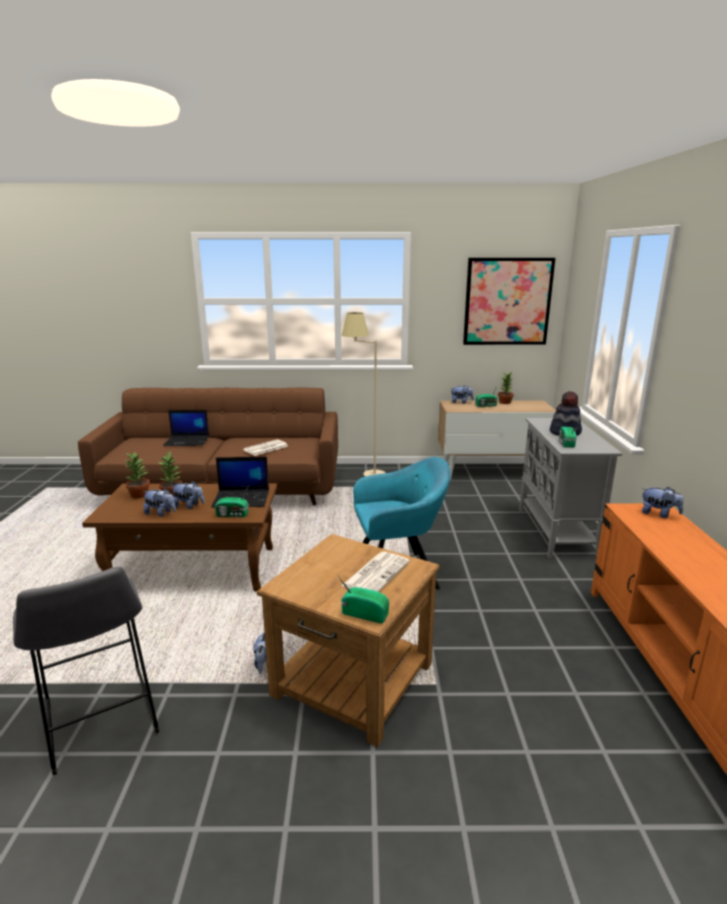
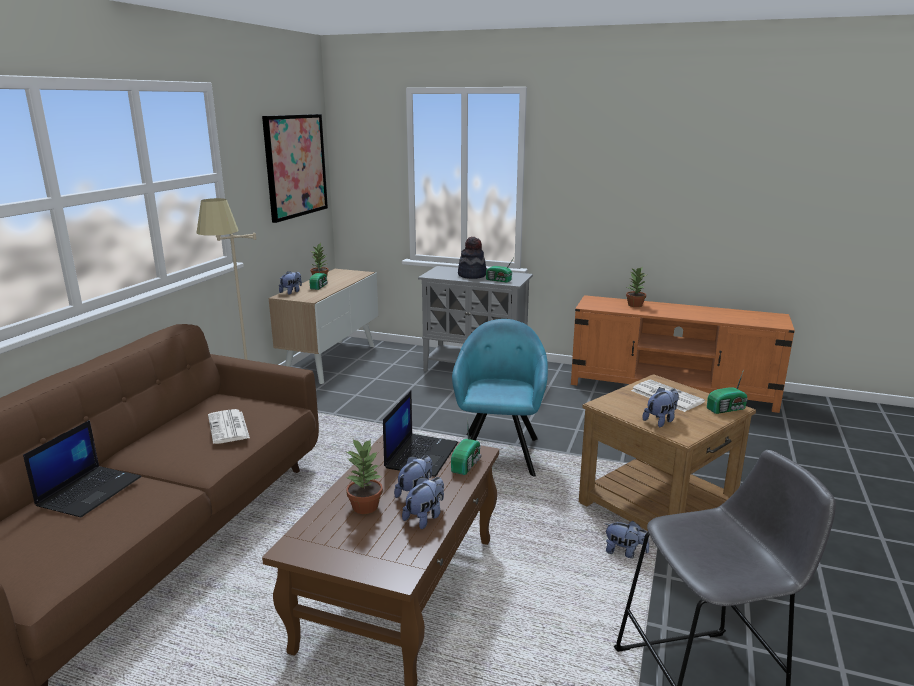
camera: 70 degrees left, 0 degrees up
(139, 494) = (334, 537): potted plant -> potted plant (634, 305)
(364, 613) = (727, 409): radio -> radio turned 150 degrees counterclockwise
(659, 514) = (601, 301): plush toy -> plush toy (661, 420)

